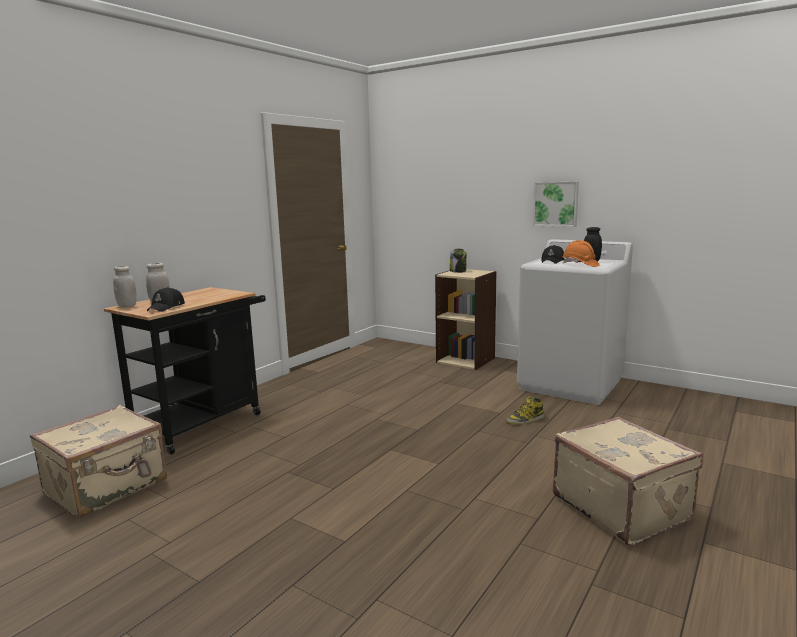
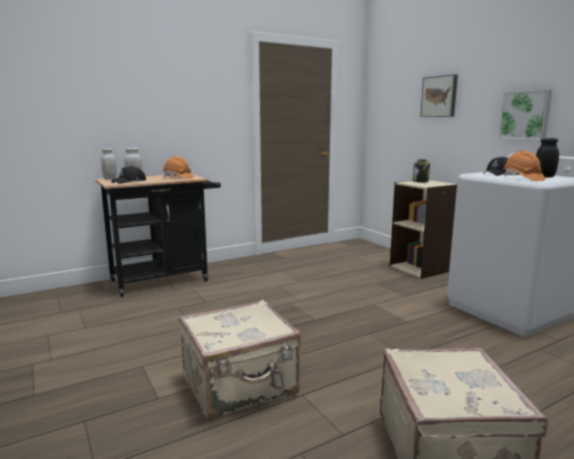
camera: 25 degrees right, 0 degrees up
(107, 487) = (61, 310): beige suitcase -> beige suitcase (240, 386)
(214, 294) = (178, 177): none -> orange hard hat
(465, 184) = (439, 96): none -> picture
(525, 420) = (426, 334): boot -> none

